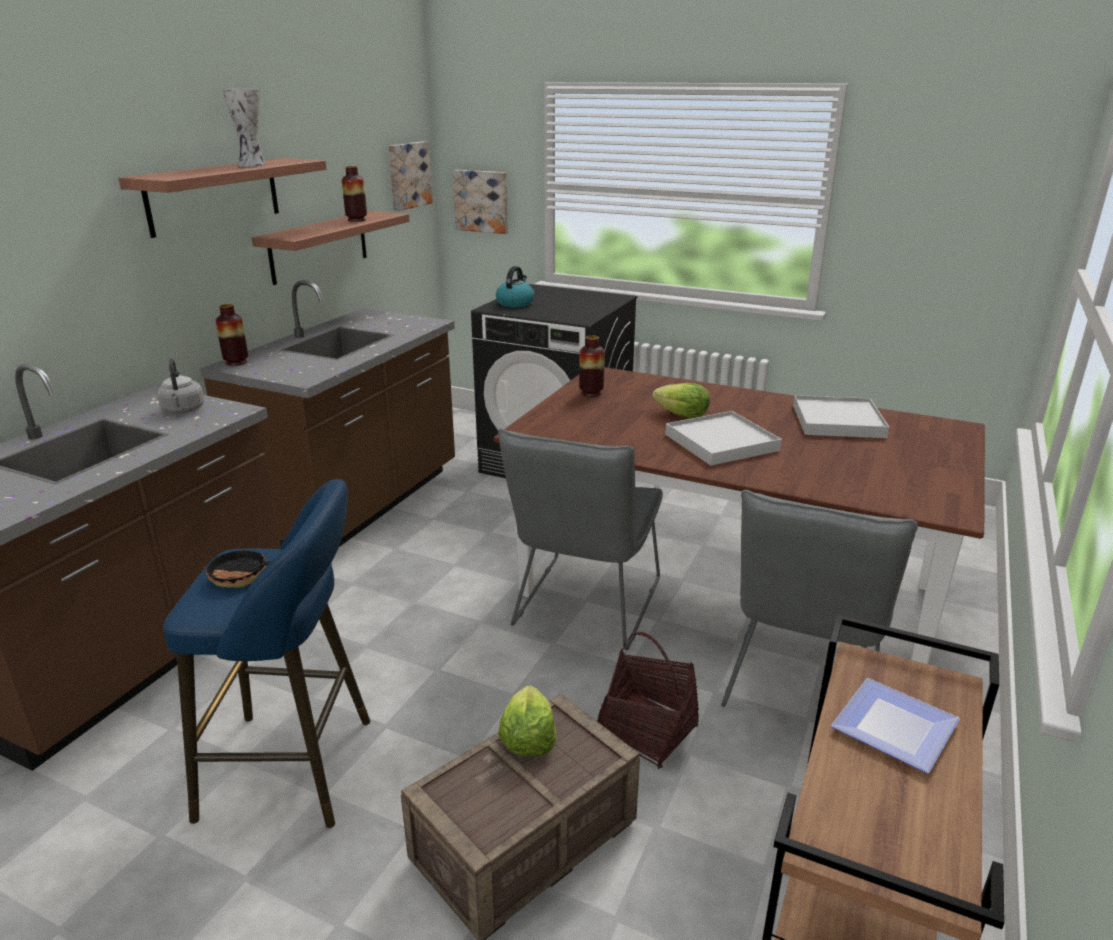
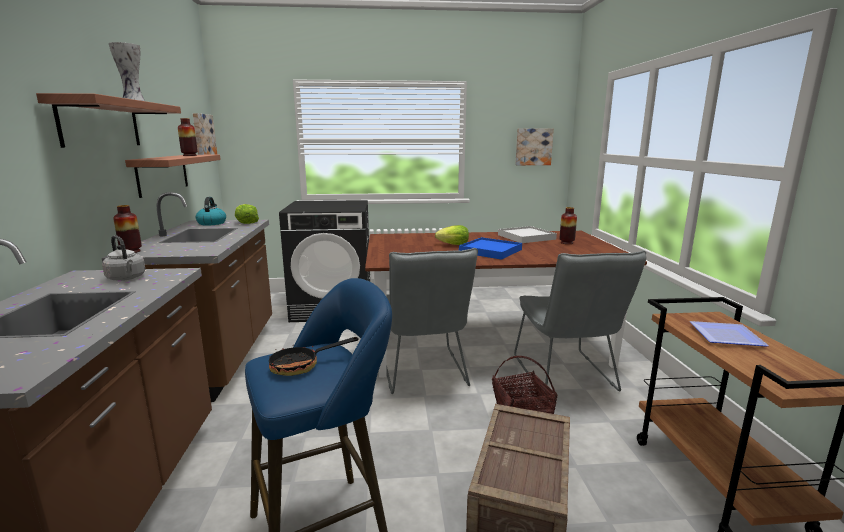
camera: 30 degrees left, 10 degrees down
(482, 201) = (252, 153): picture -> picture (533, 147)
(515, 303) = (302, 207): kettle -> kettle (211, 223)
(527, 738) = (506, 432): lettuce -> lettuce (246, 222)
(591, 393) = (390, 243): vase -> vase (566, 243)
(721, 442) = (490, 251): white tray -> blue tray

